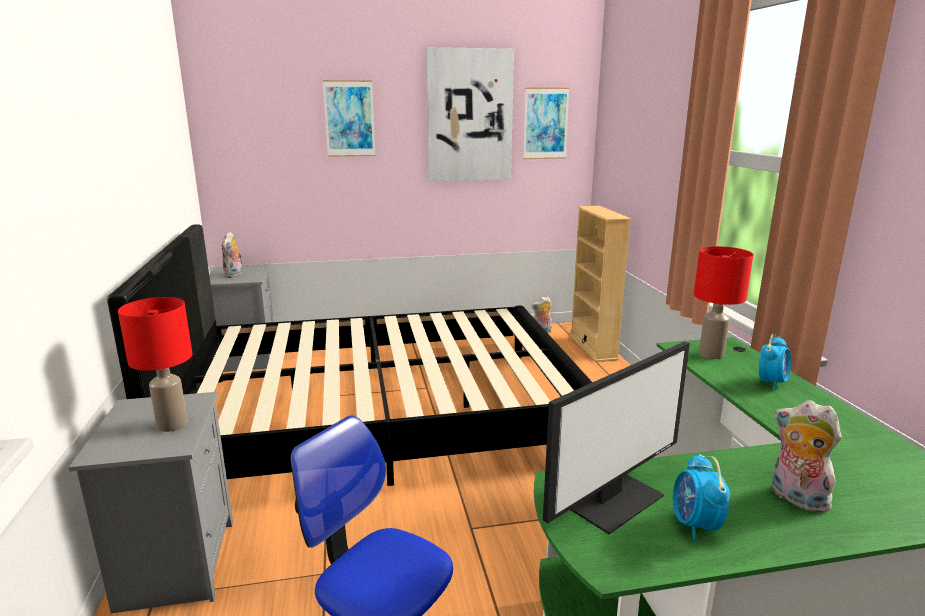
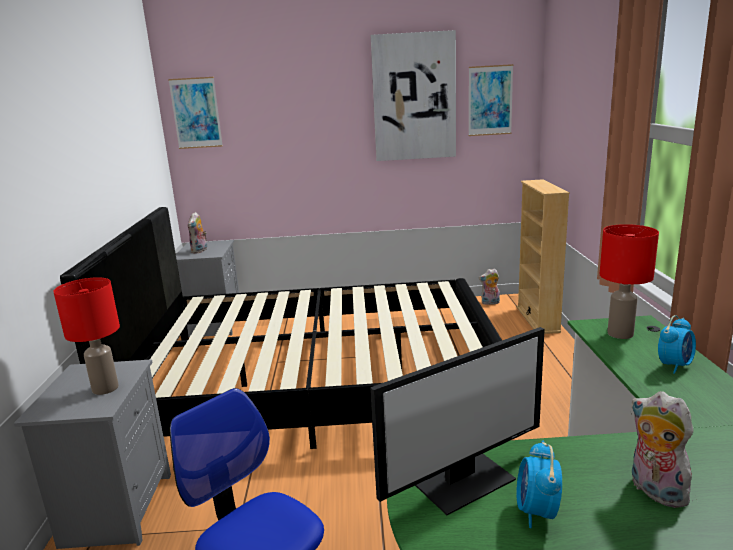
camera: 10 degrees right, 0 degrees up
(349, 119) = (301, 105): picture -> picture (196, 113)

